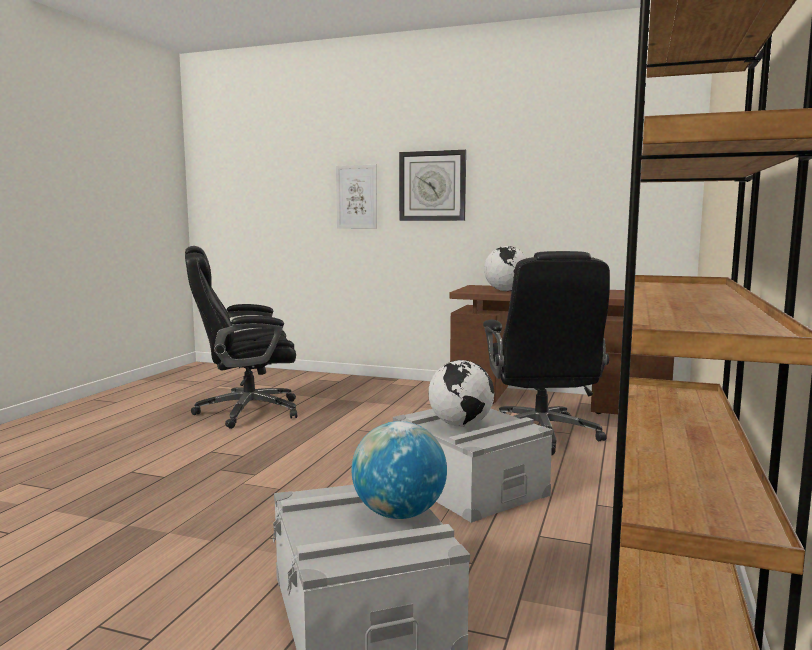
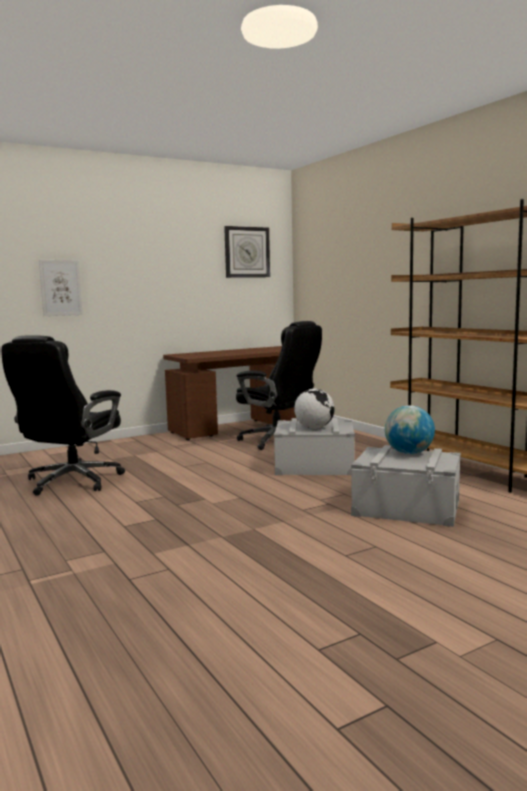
camera: 50 degrees left, 0 degrees up
(432, 186) = (128, 279): wall clock -> wall clock (247, 252)
(506, 291) = (210, 354): globe -> none

